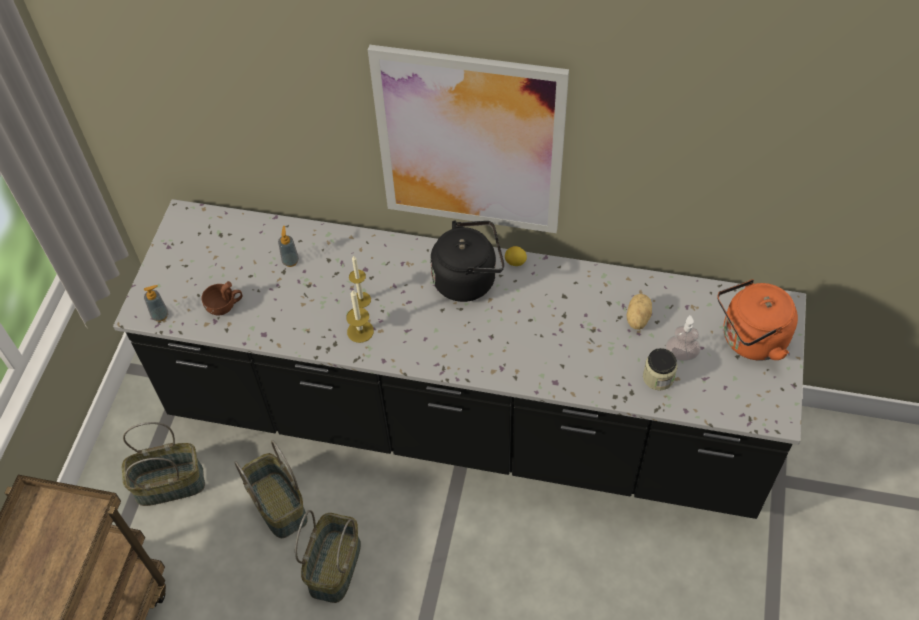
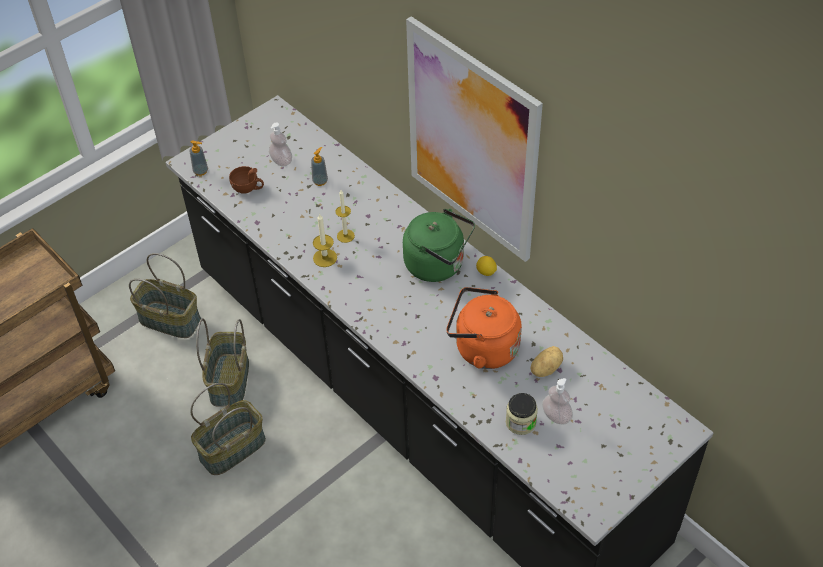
camera: 35 degrees right, 5 degrees down
(234, 261) = (281, 161): none -> soap dispenser
(468, 279) = (438, 264): black kettle -> green kettle
(750, 340) = (626, 440): orange kettle -> orange kettle (482, 348)

